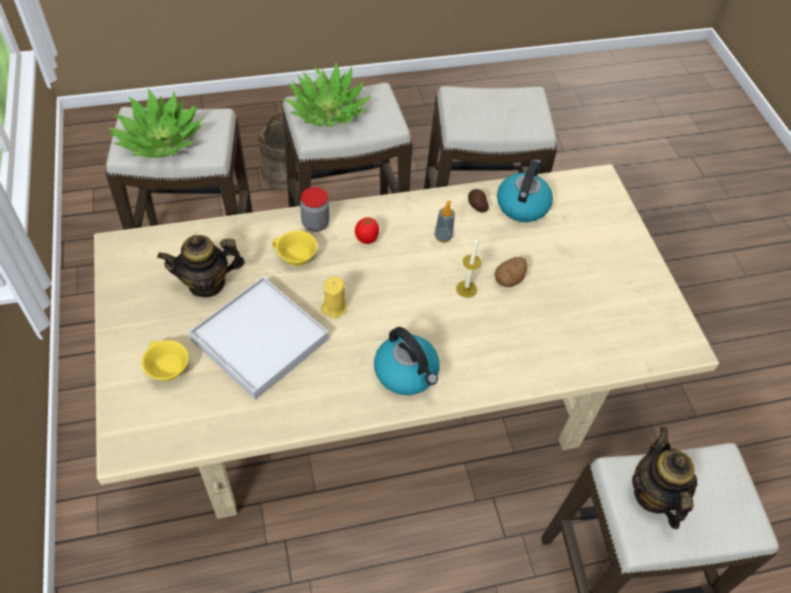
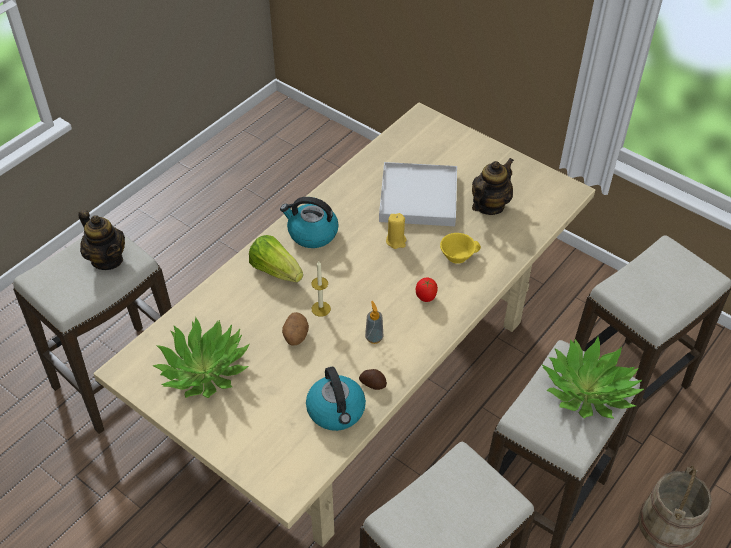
camera: 145 degrees right, 5 degrees down
(160, 140) = (660, 272): potted plant -> potted plant (204, 369)
(166, 369) = (449, 155): yellow cup -> none
(315, 223) = (473, 285): jar -> none
(477, 355) = (275, 270): none -> lettuce

